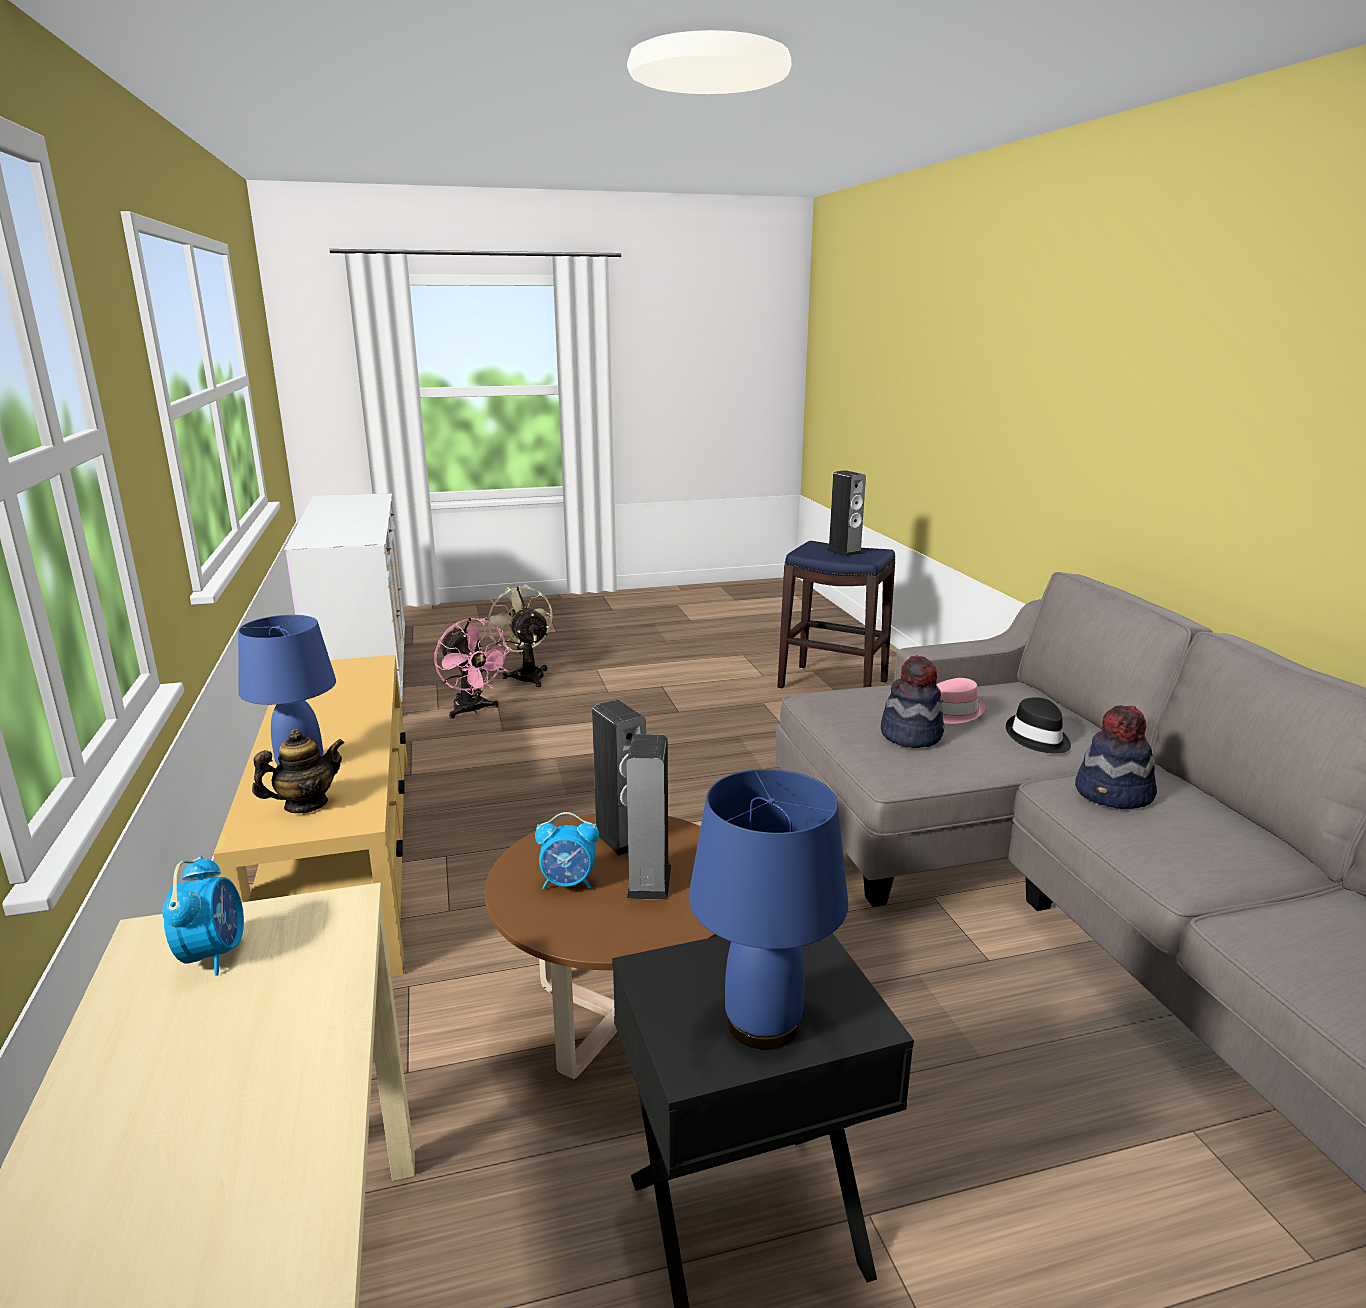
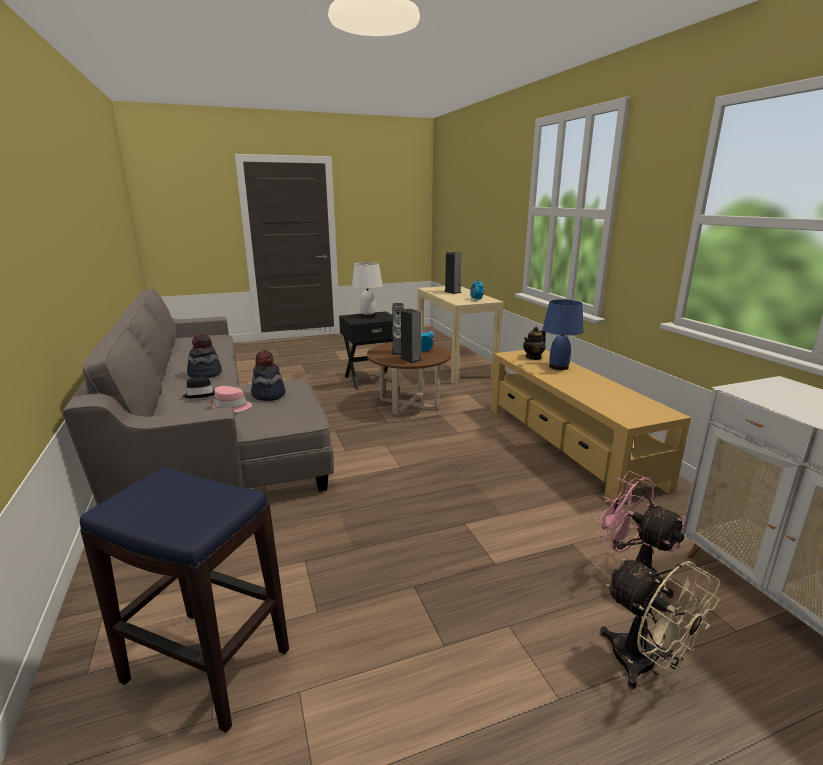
camera: 175 degrees right, 0 degrees up
(762, 1022) = (368, 315): blue table lamp -> white table lamp
(844, 552) = (174, 497): speaker -> speaker (452, 292)

